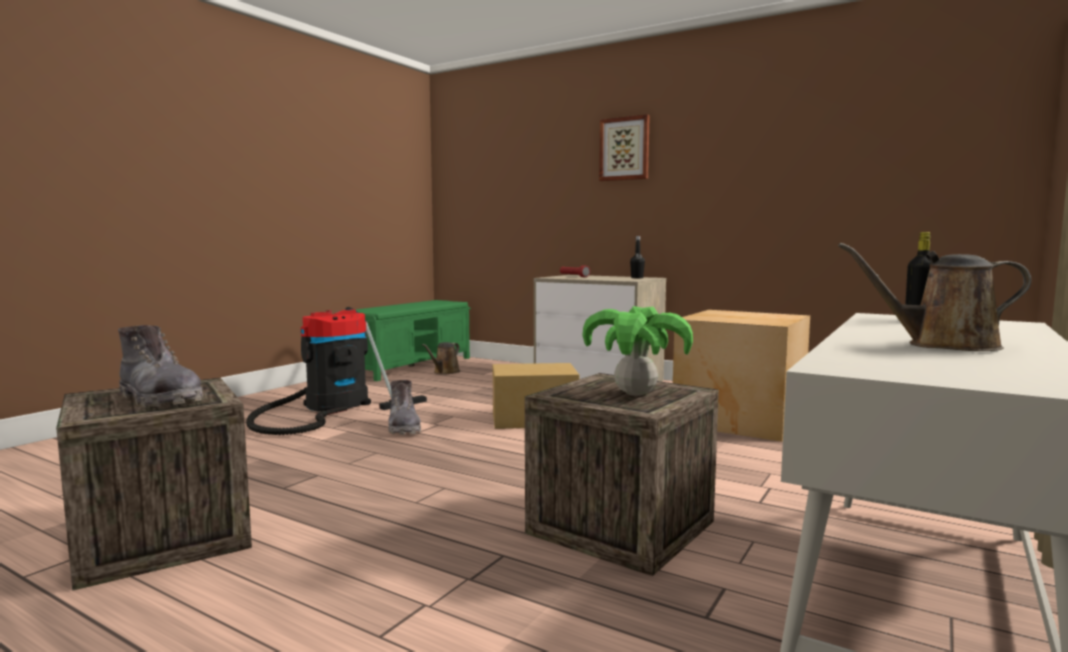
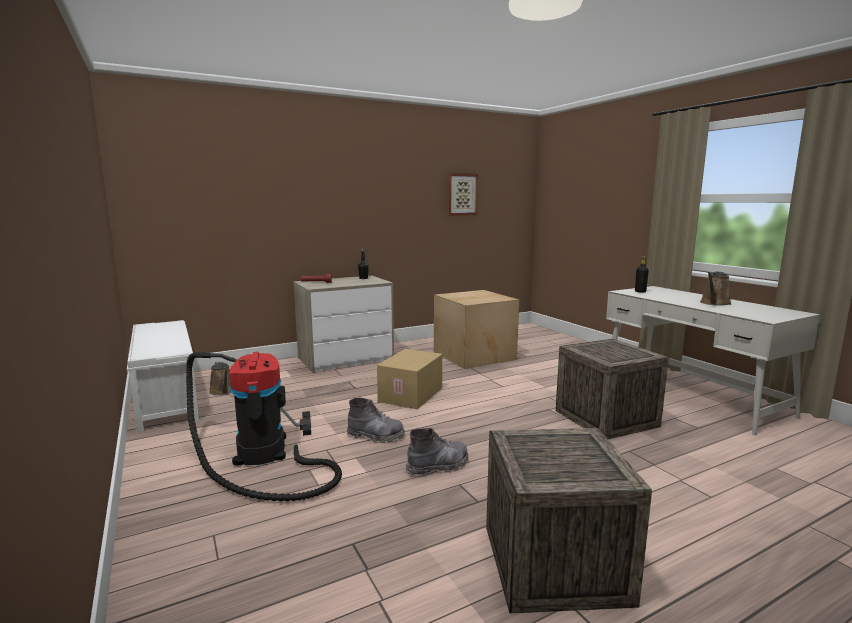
camera: 60 degrees left, 5 degrees up
(160, 399) = (569, 453): grey boot -> grey boot (438, 466)
(410, 366) = (166, 398): green bench -> white bench
(624, 149) = (333, 180): picture -> picture (462, 194)
(636, 394) = (617, 350): potted plant -> none

